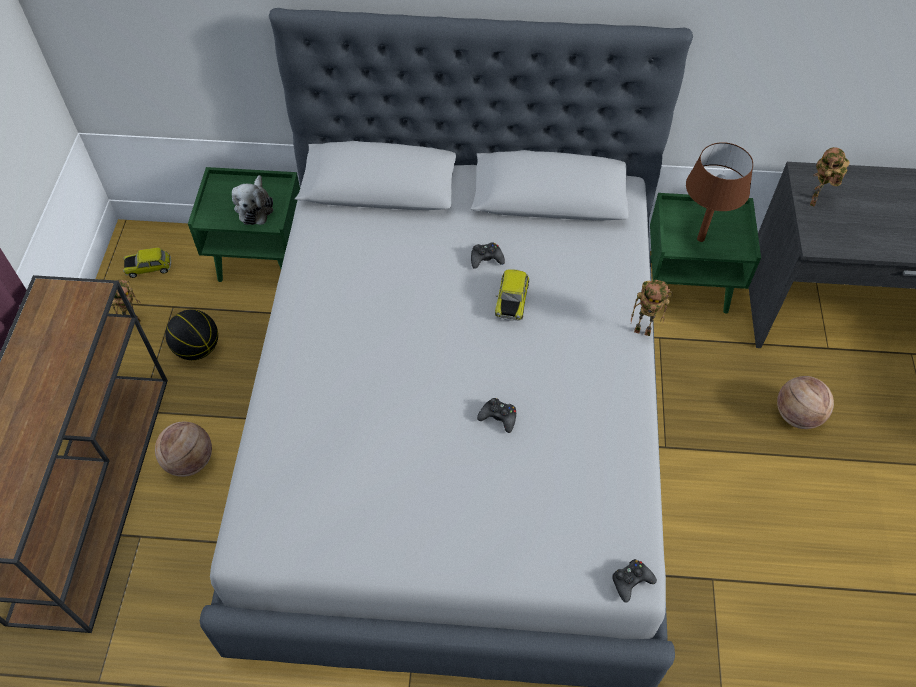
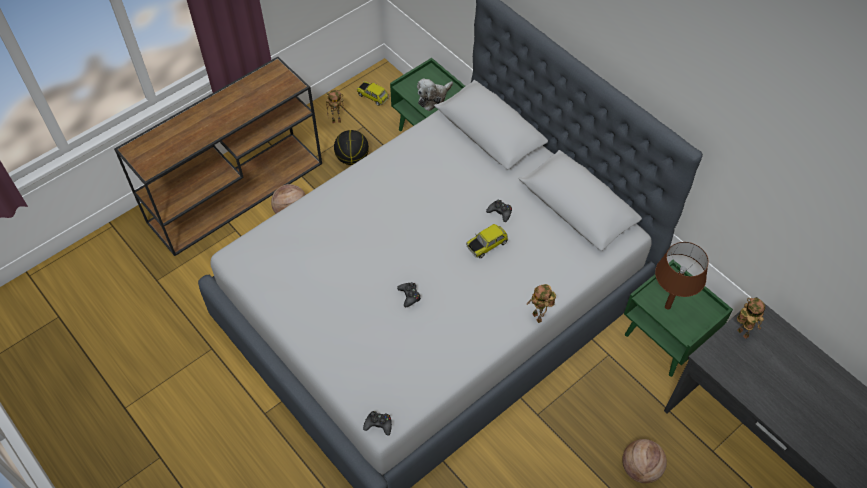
camera: 45 degrees right, 0 degrees up
(815, 202) = (741, 333): toy robot -> toy robot turned 75 degrees clockwise

